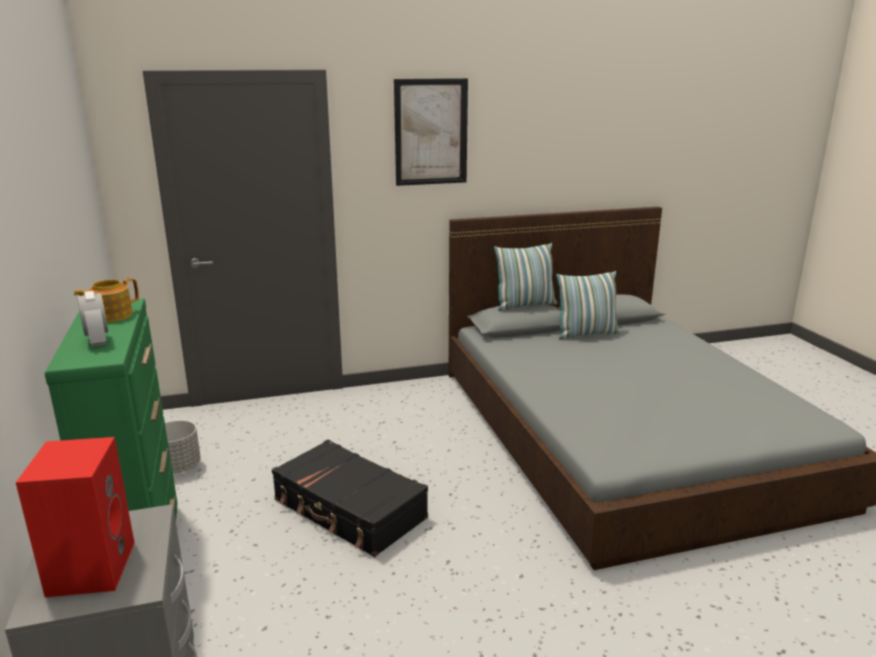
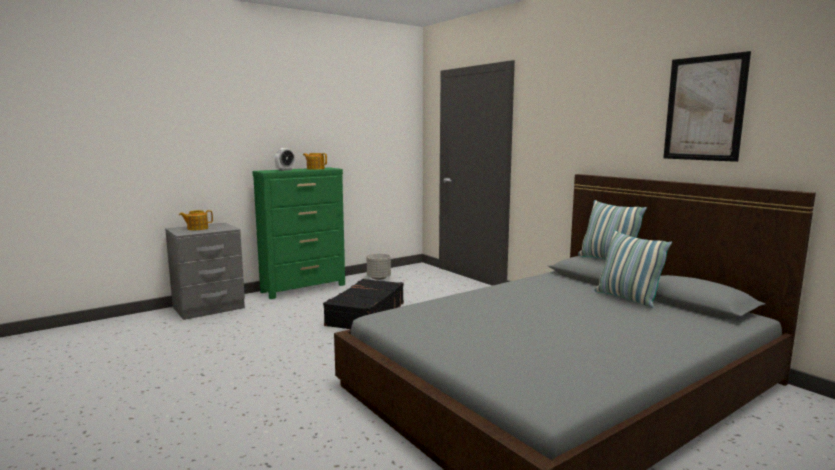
camera: 70 degrees right, 10 degrees down
(90, 567) = (197, 228): red speaker -> teapot
(431, 132) = (571, 101): picture -> picture (704, 108)

